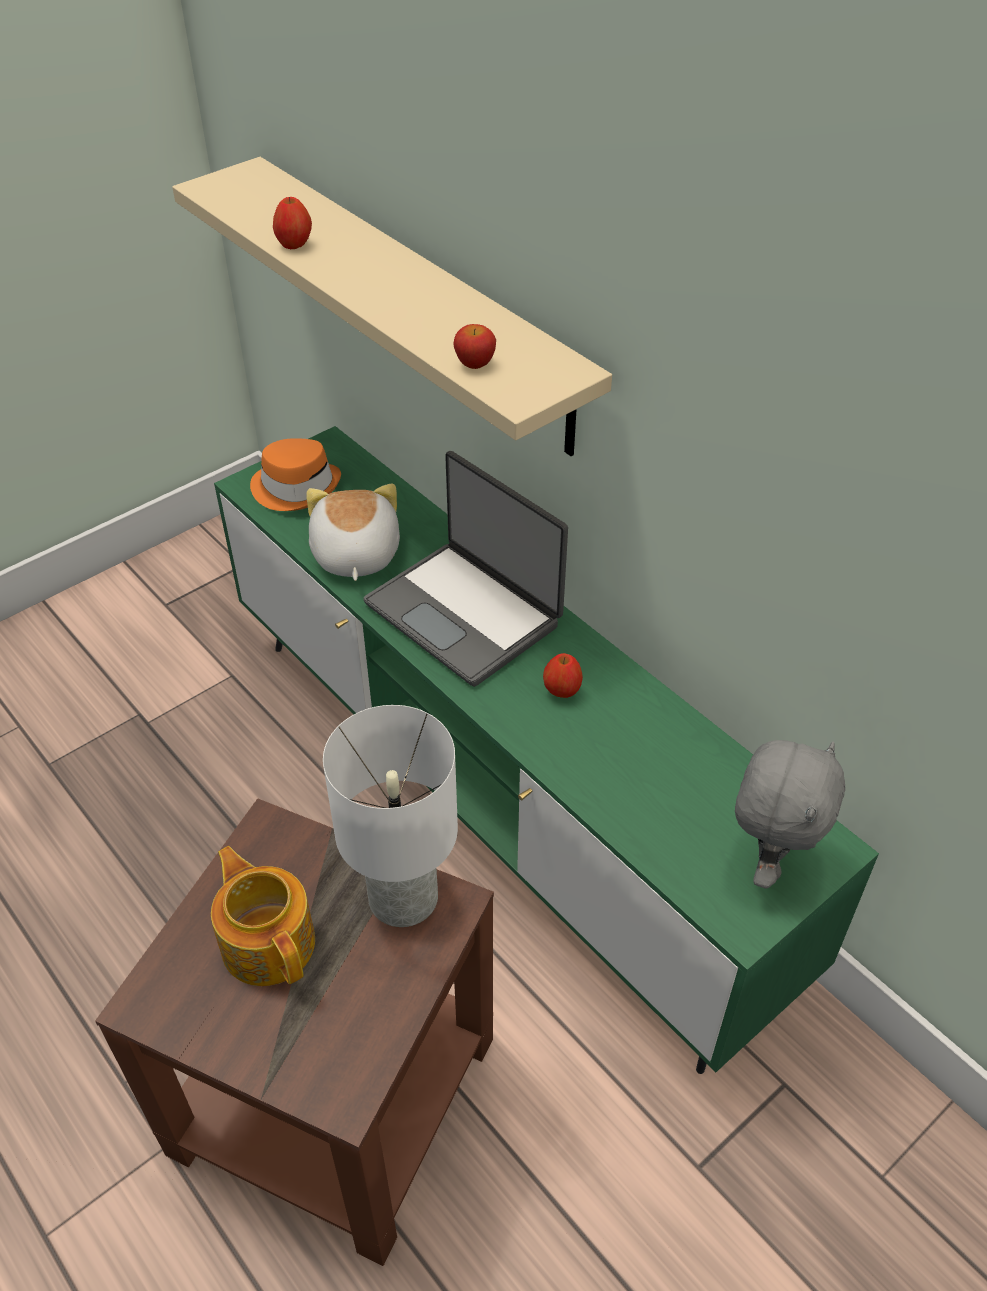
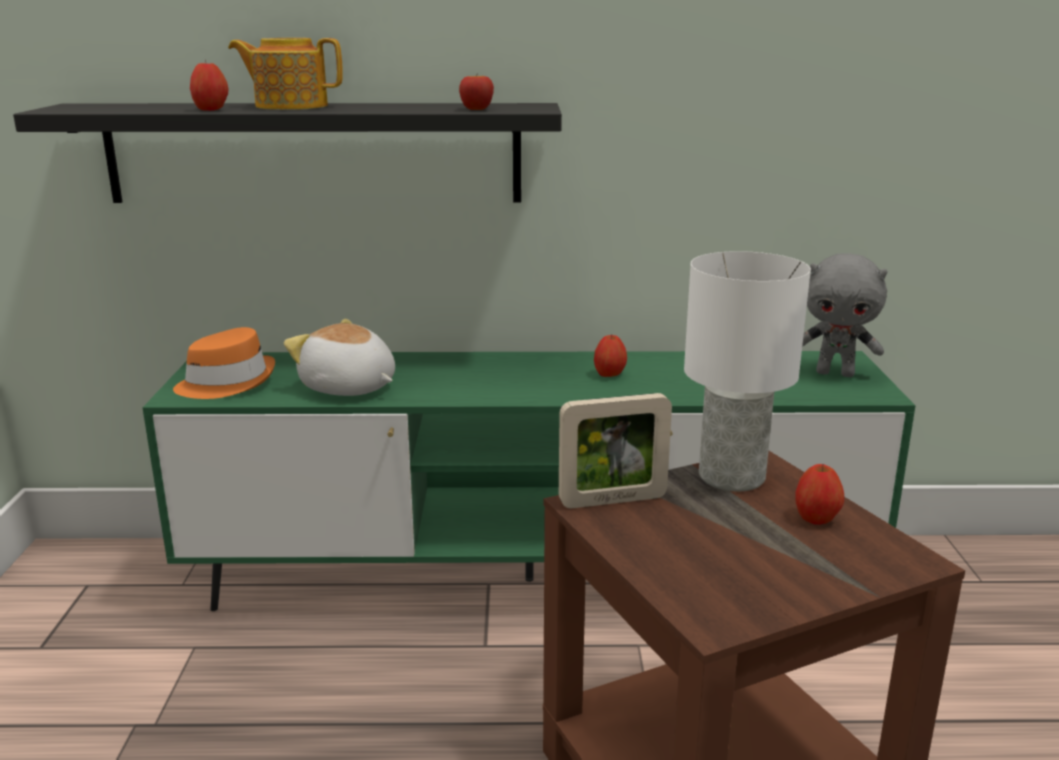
camera: 50 degrees left, 25 degrees down
(268, 941) = (710, 540): teapot -> teapot (290, 106)
(287, 842) = (612, 500): none -> picture frame
(369, 996) = (816, 519): none -> apple
(417, 302) = (314, 153): beige shelf -> black shelf
(465, 612) = (483, 376): laptop -> none
(768, 861) = (835, 373): grey plush toy -> grey plush toy turned 135 degrees clockwise

